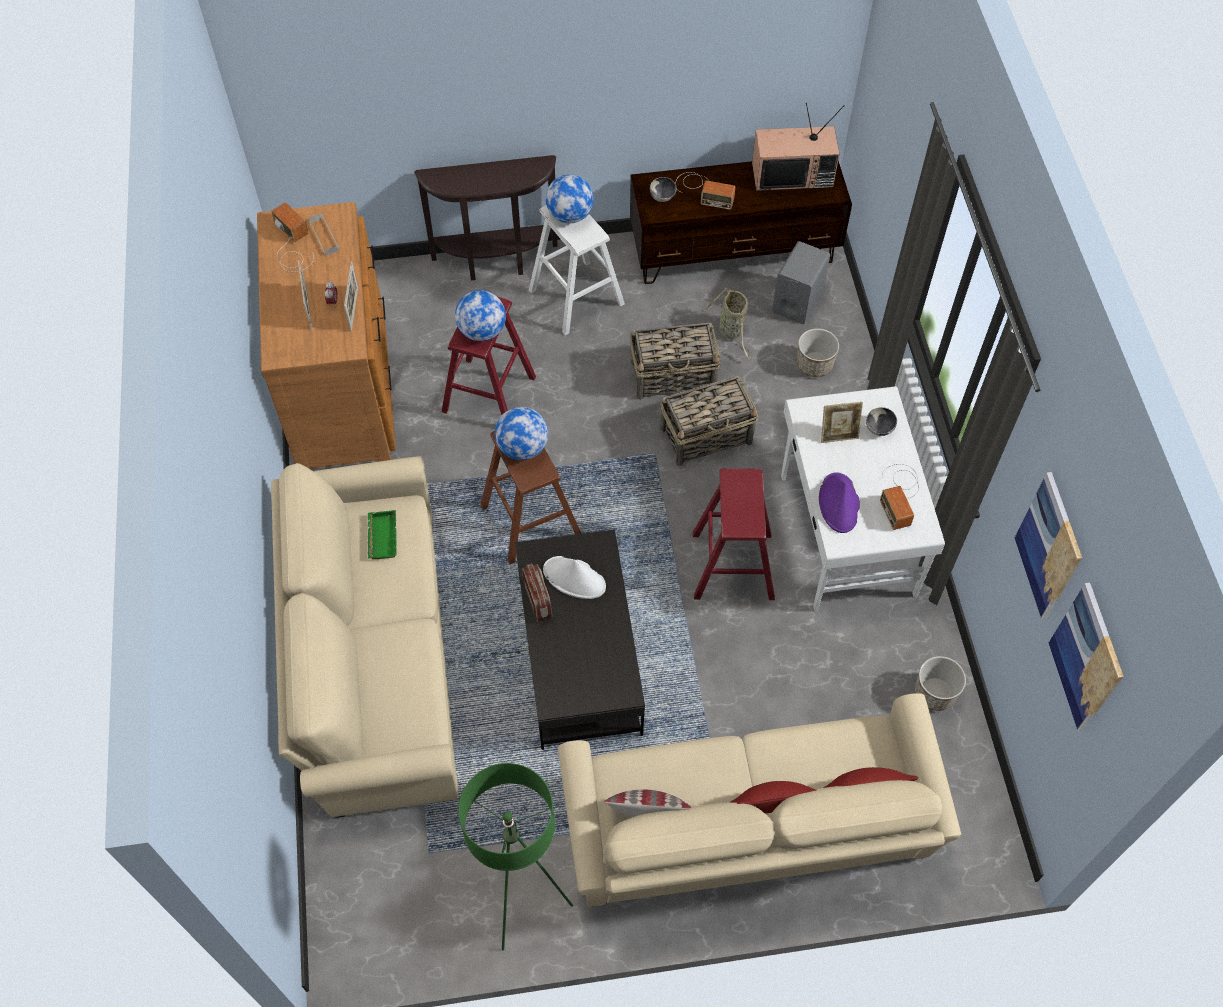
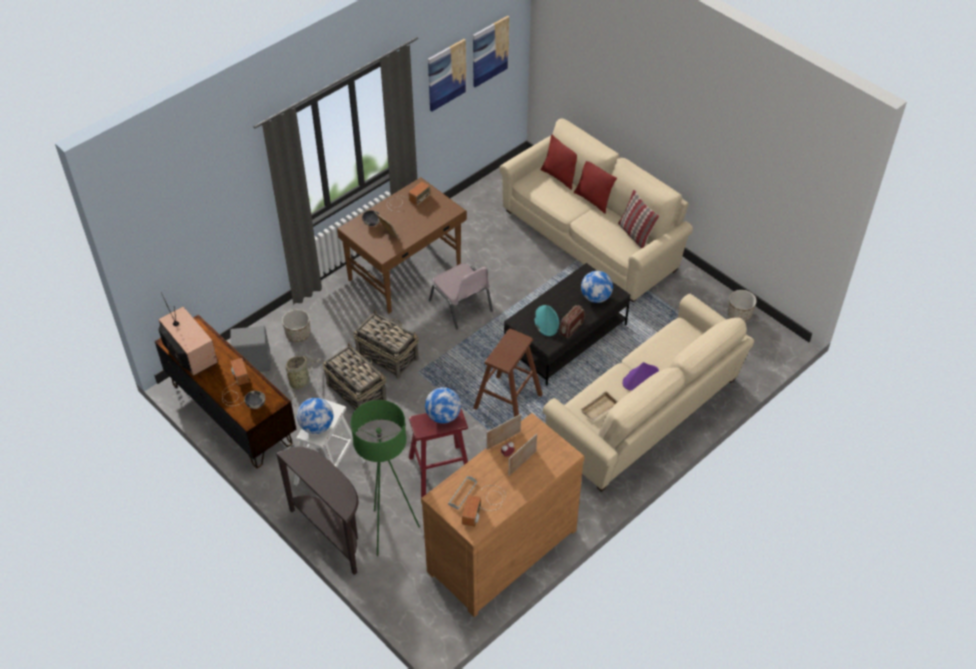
camera: 125 degrees left, 10 degrees down
(381, 537) = (599, 409): green tray -> beige tray
(523, 448) = (505, 352): globe -> globe (596, 297)
(524, 905) = (698, 292): green floor lamp -> green floor lamp (389, 531)
(574, 578) = (546, 321): white hat -> turquoise hat
(733, 565) = (461, 306): red stool -> pink chair
(839, 503) = (431, 218): purple hat -> purple hat (640, 378)
(845, 536) = (406, 273): white desk -> brown desk
(934, 693) = (467, 209): planter -> planter (739, 314)

